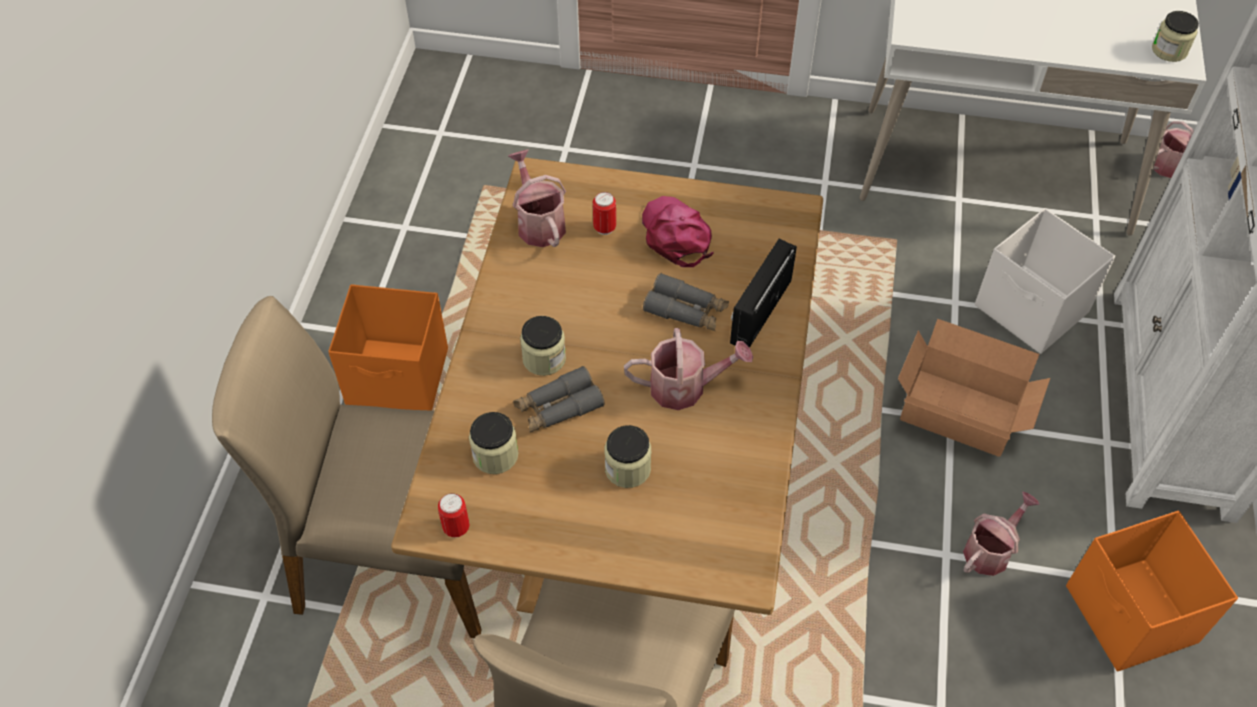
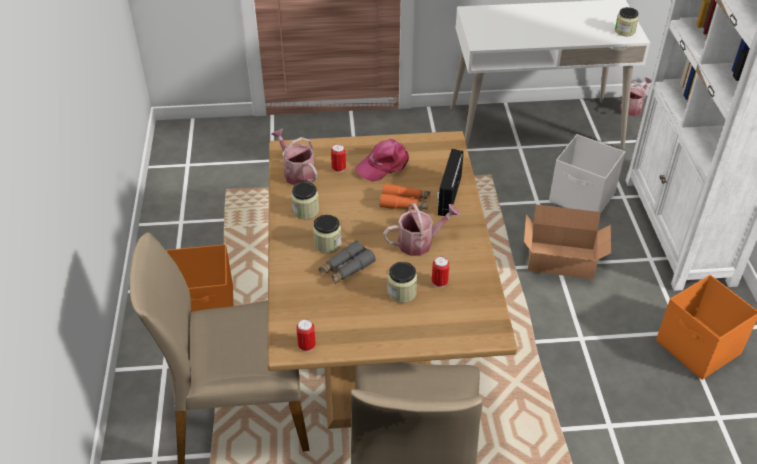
camera: 15 degrees left, 10 degrees down
(495, 455) = (316, 301): jar -> jar (305, 211)
(676, 235) = (384, 165): pink cap -> pink cap turned 90 degrees counterclockwise
(686, 310) = (405, 203): grey binoculars -> orange binoculars
(691, 465) = (439, 282): none -> can
(991, 550) = (606, 330): watering can -> none

